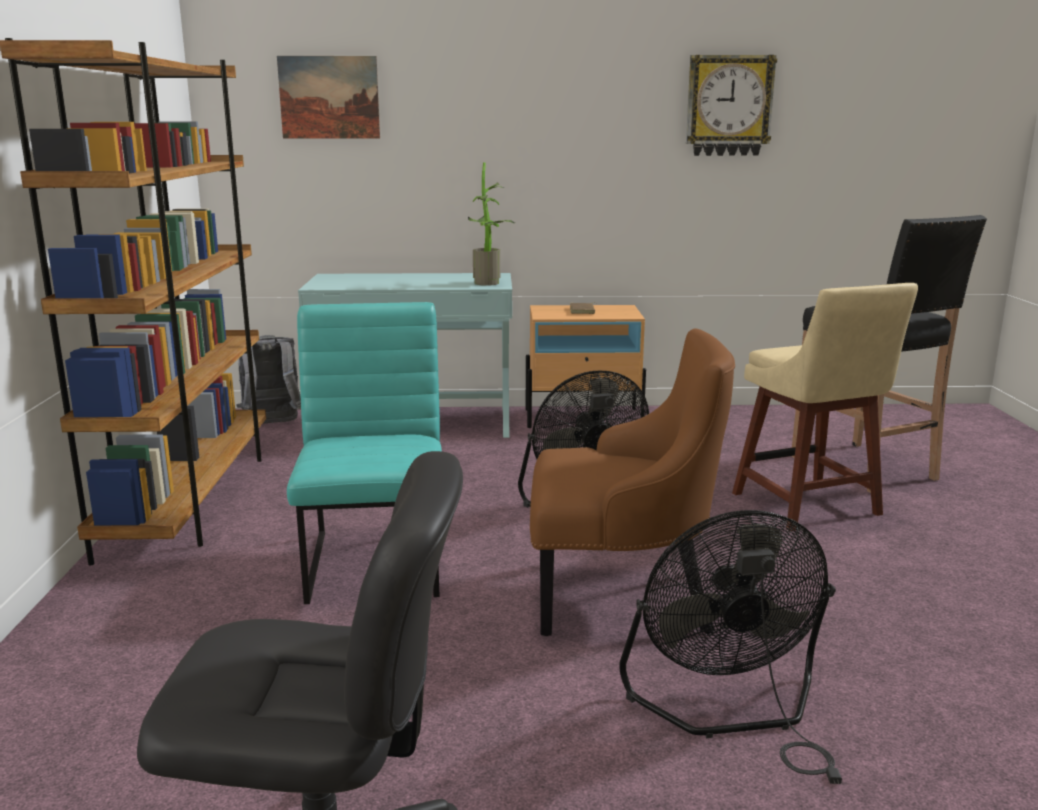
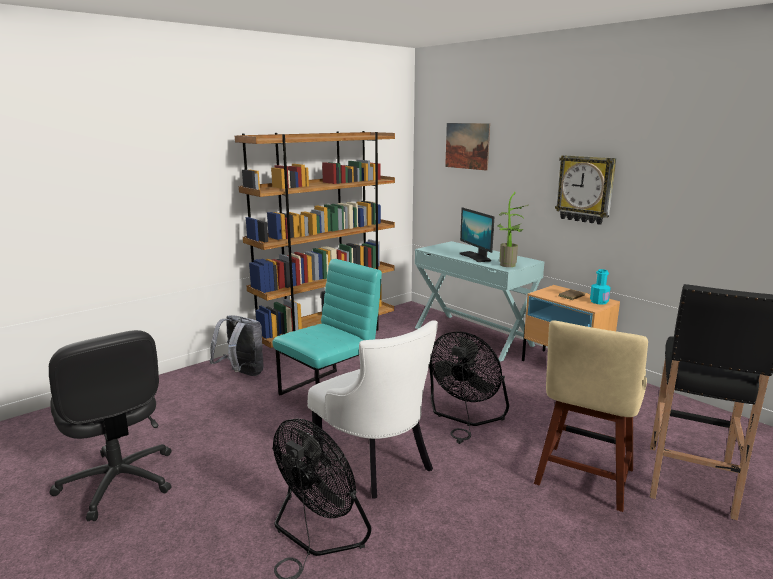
camera: 50 degrees right, 0 degrees up
(272, 424) = (413, 315): grey backpack -> grey backpack (242, 374)
(419, 283) = (476, 257): none -> monitor
(619, 600) = (373, 460): brown chair -> white chair
(620, 309) = (599, 302): none -> turquoise bottle
(728, 106) = (711, 165): wall clock -> wall clock (585, 189)

